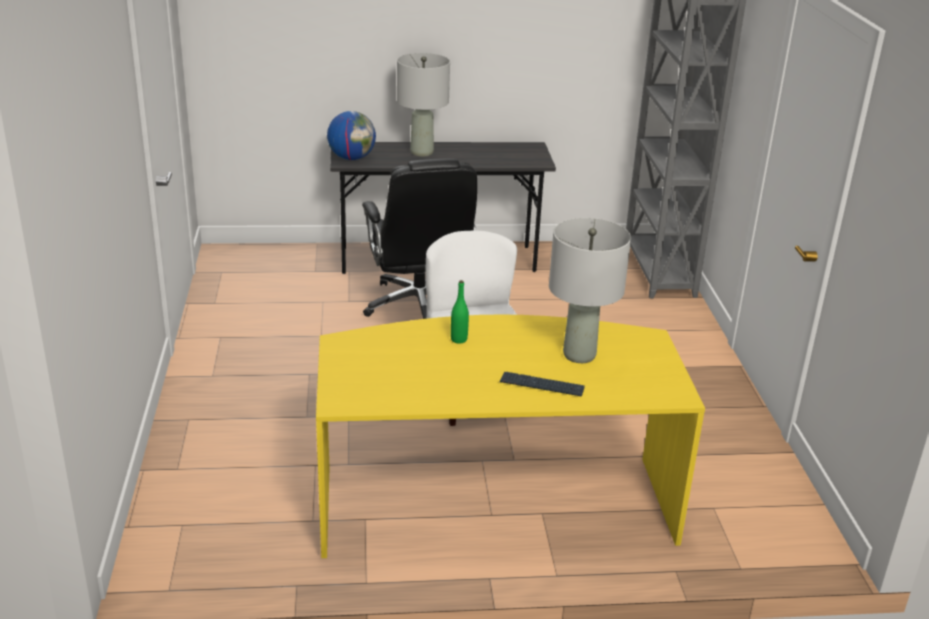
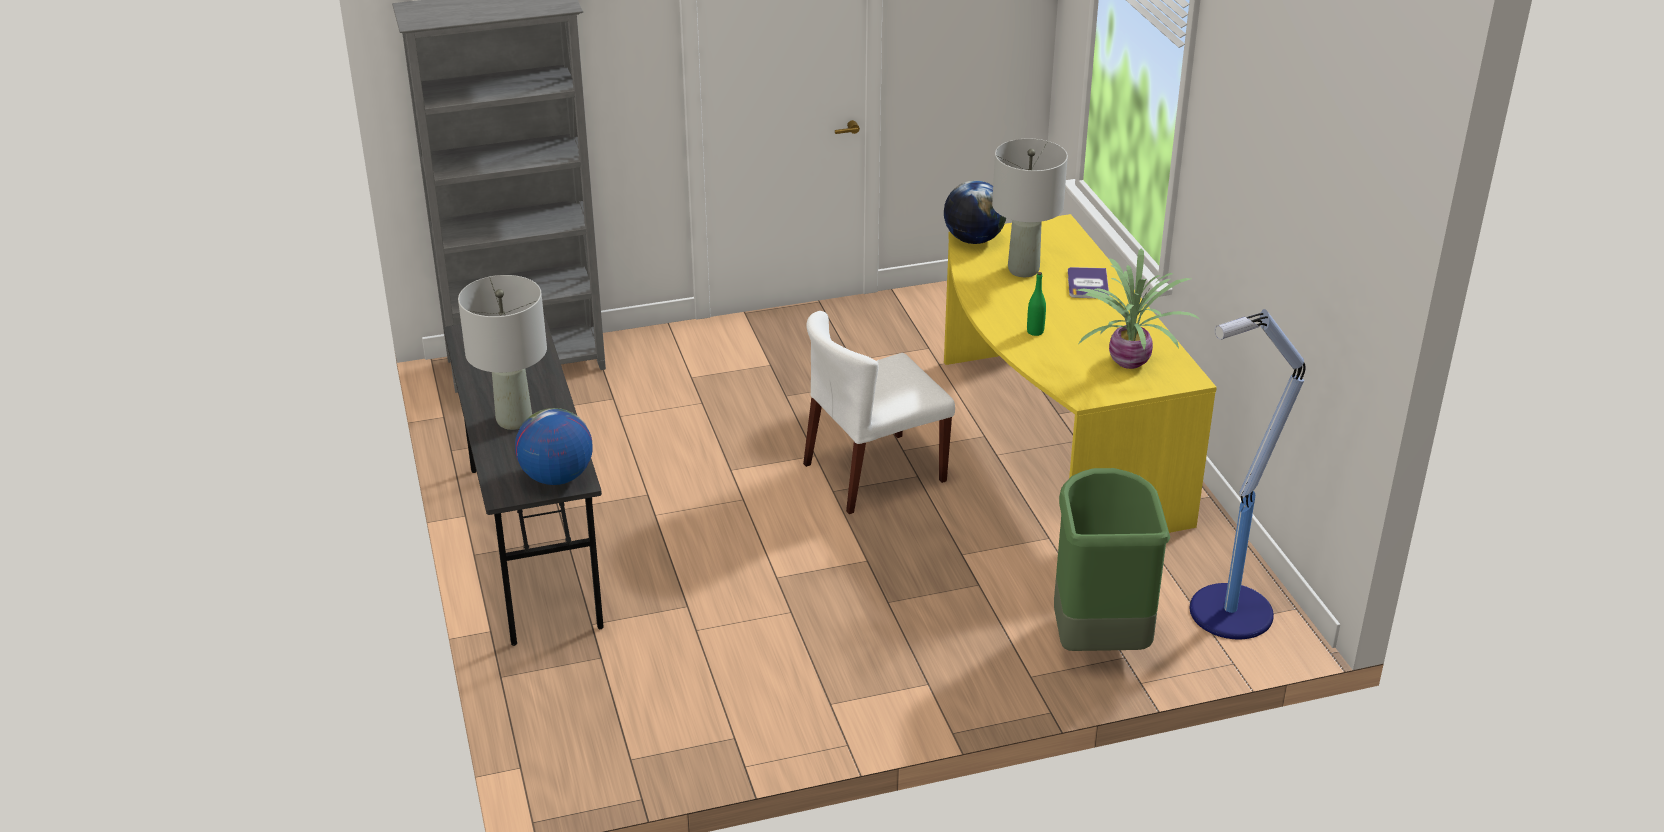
camera: 100 degrees left, 5 degrees up
(190, 543) = (1228, 613): none -> floor lamp
(206, 460) = (1097, 639): none -> green trash can
(385, 376) = (1126, 362): none -> potted plant
(419, 306) = (683, 541): black office chair -> none
(542, 385) = (1087, 284): keyboard -> book
(646, 339) = (973, 240): none -> globe

